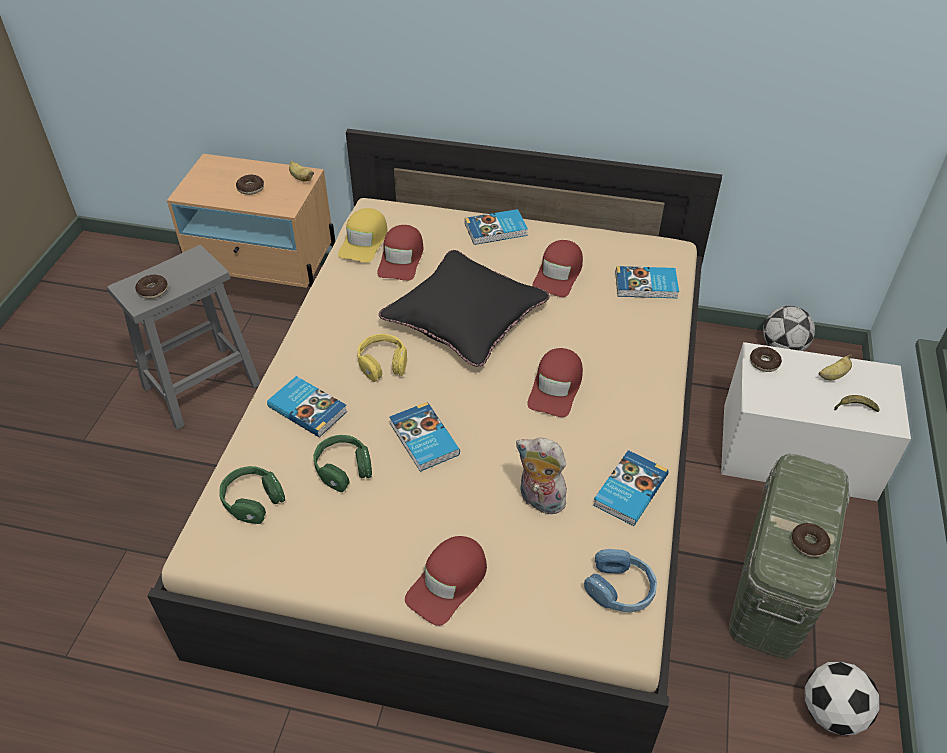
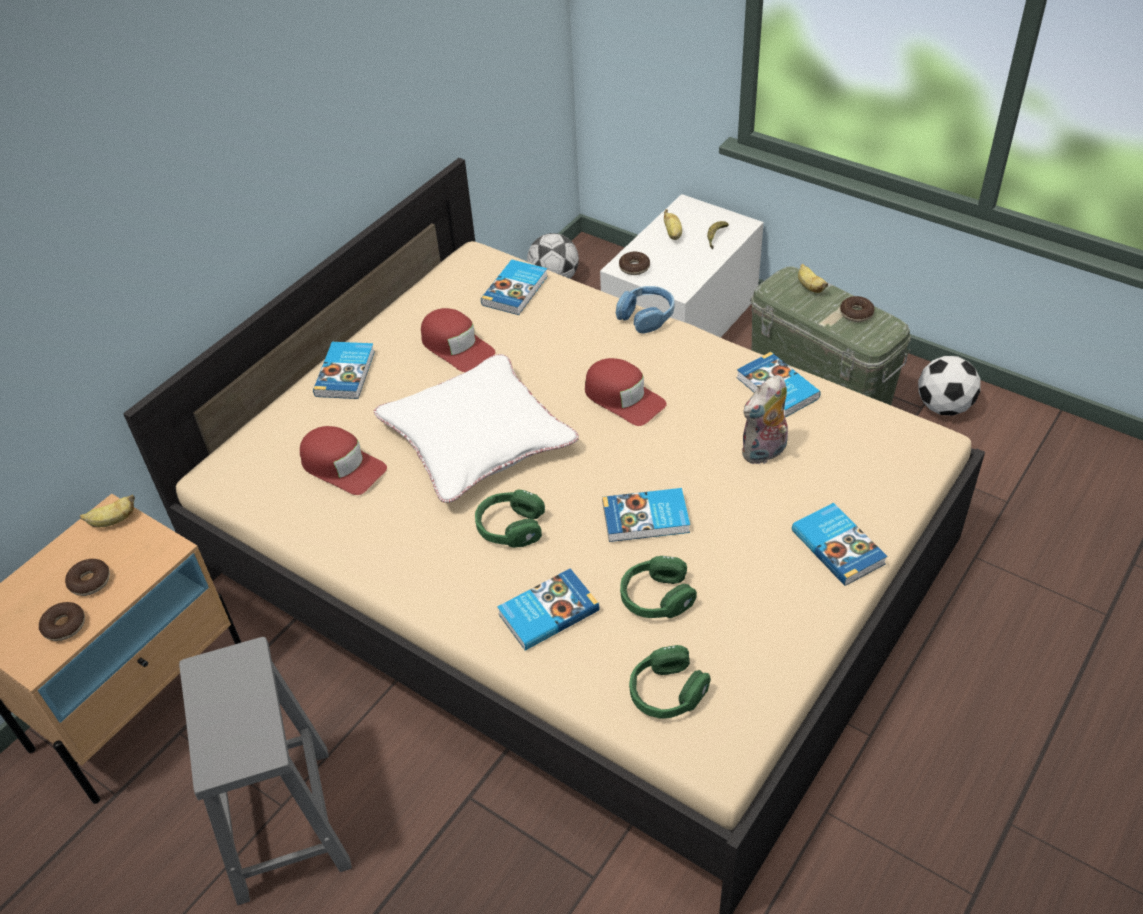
camera: 65 degrees left, 0 degrees up
(153, 290) = (247, 732): donut -> donut (64, 626)
(364, 241) = (281, 494): yellow cap -> none
(383, 363) = (510, 527): yellow headphones -> green headphones
(448, 583) = (838, 546): red cap -> book
(465, 316) = (476, 437): black pillow -> white pillow
(620, 589) = (884, 428): blue headphones -> blue headphones (646, 316)
(822, 494) = (809, 287): none -> banana

